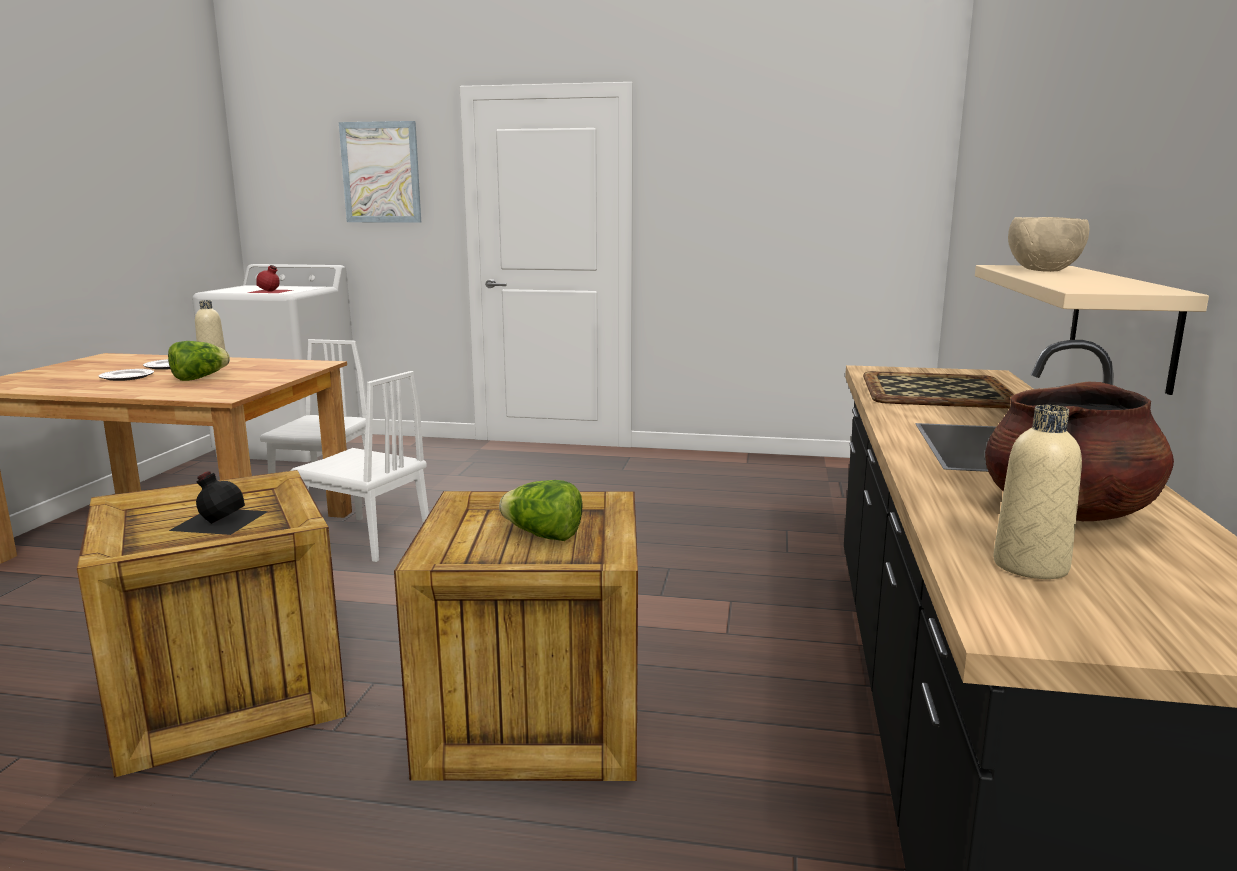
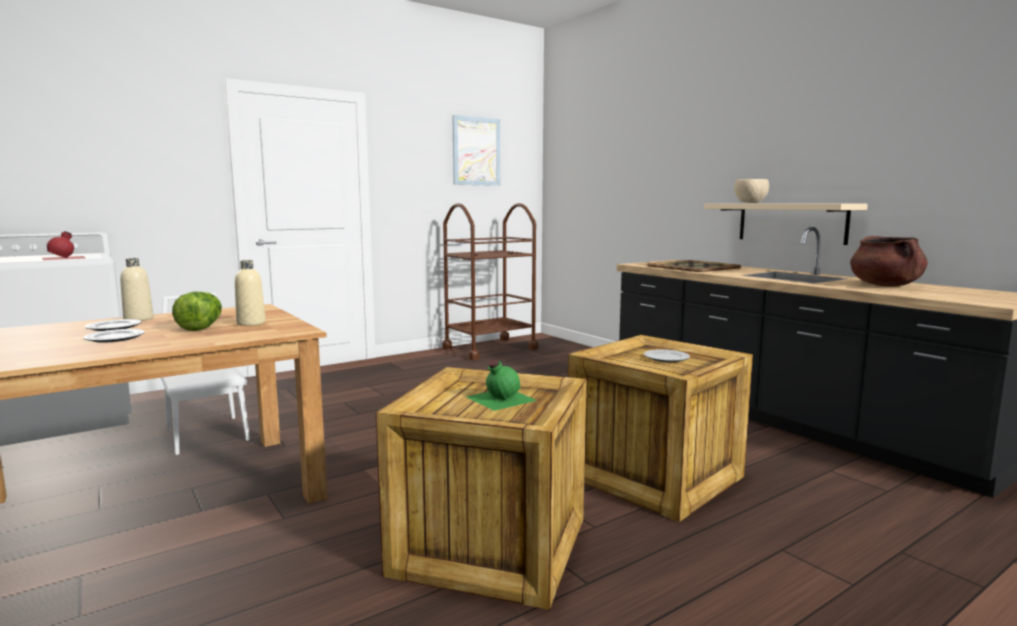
camera: 45 degrees left, 5 degrees down
(219, 520) = (499, 398): black bottle -> green bottle
(366, 538) = (337, 447): white chair -> none
(381, 172) = (144, 146): picture -> picture (476, 151)
(543, 536) = (667, 358): lettuce -> plate
(787, 469) = (490, 349): none -> brown cart
(1030, 566) = (939, 295): beige bottle -> beige bottle (251, 323)

